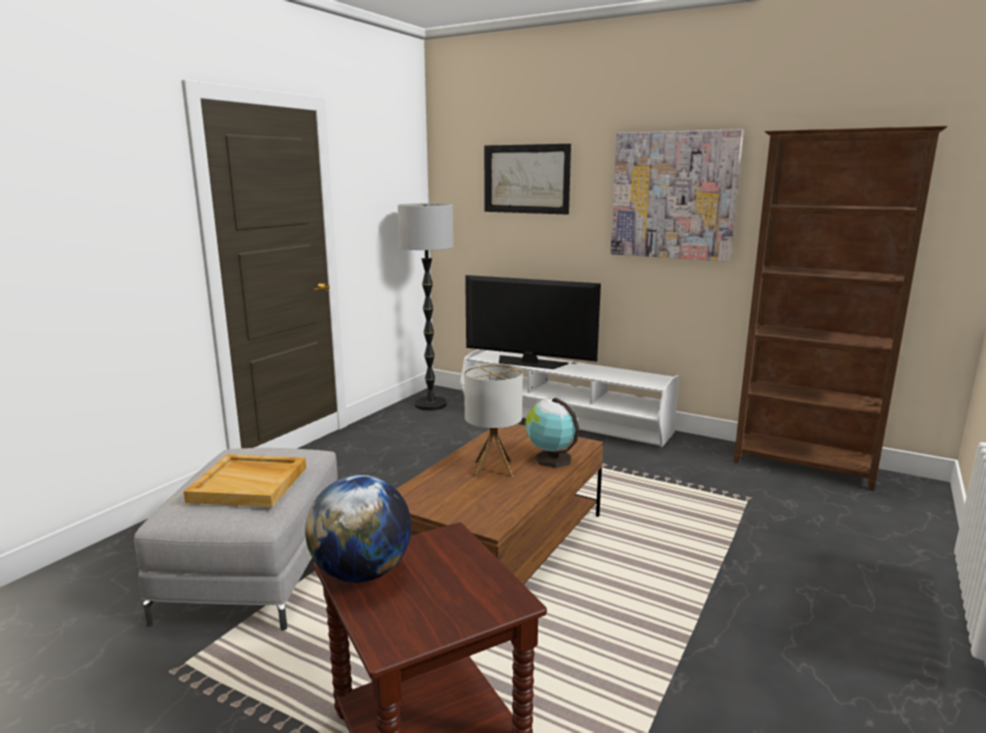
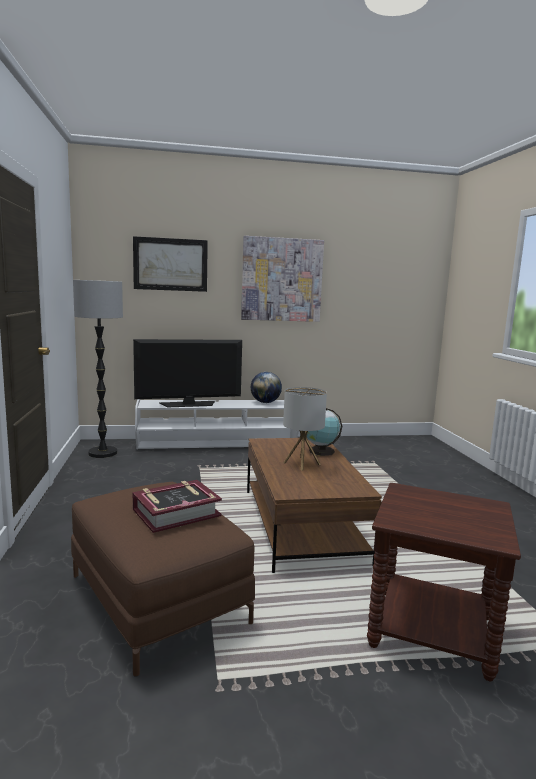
camera: 40 degrees left, 5 degrees down
(250, 484) = (176, 512): beige tray -> book
(255, 568) = (156, 598): grey ottoman -> brown ottoman
(362, 573) = (409, 520): globe -> globe (265, 402)
(804, 467) = (372, 441): brown bookcase -> none

